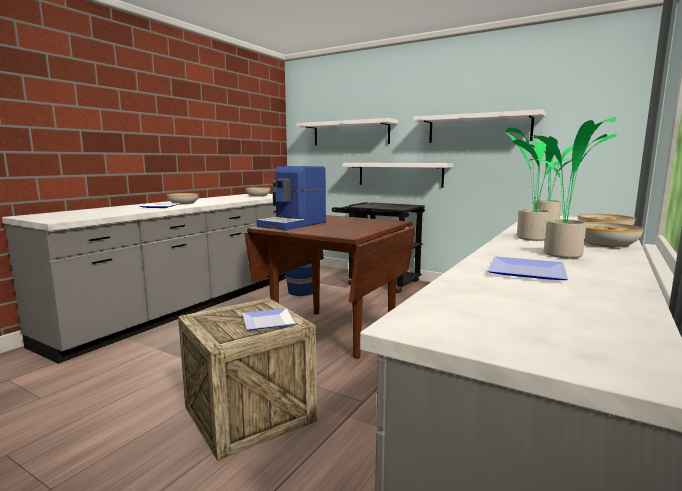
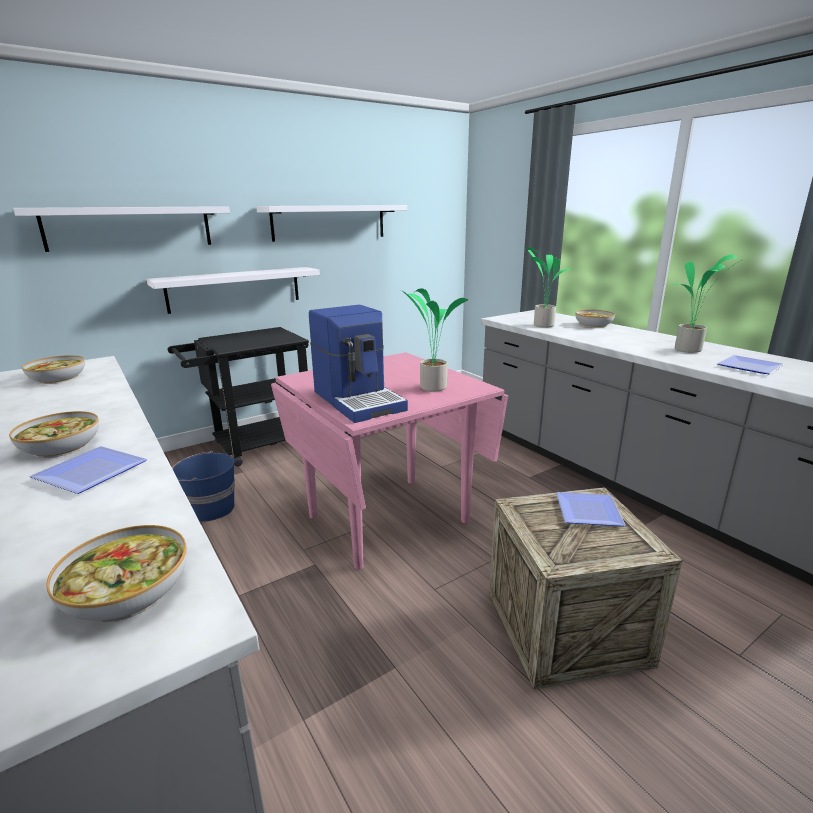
camera: 65 degrees left, 10 degrees up
(334, 332) = (387, 518): brown dining table -> pink dining table
(530, 238) = (617, 342): potted plant -> potted plant (431, 387)
(606, 244) = (645, 334): bowl -> bowl (128, 591)

